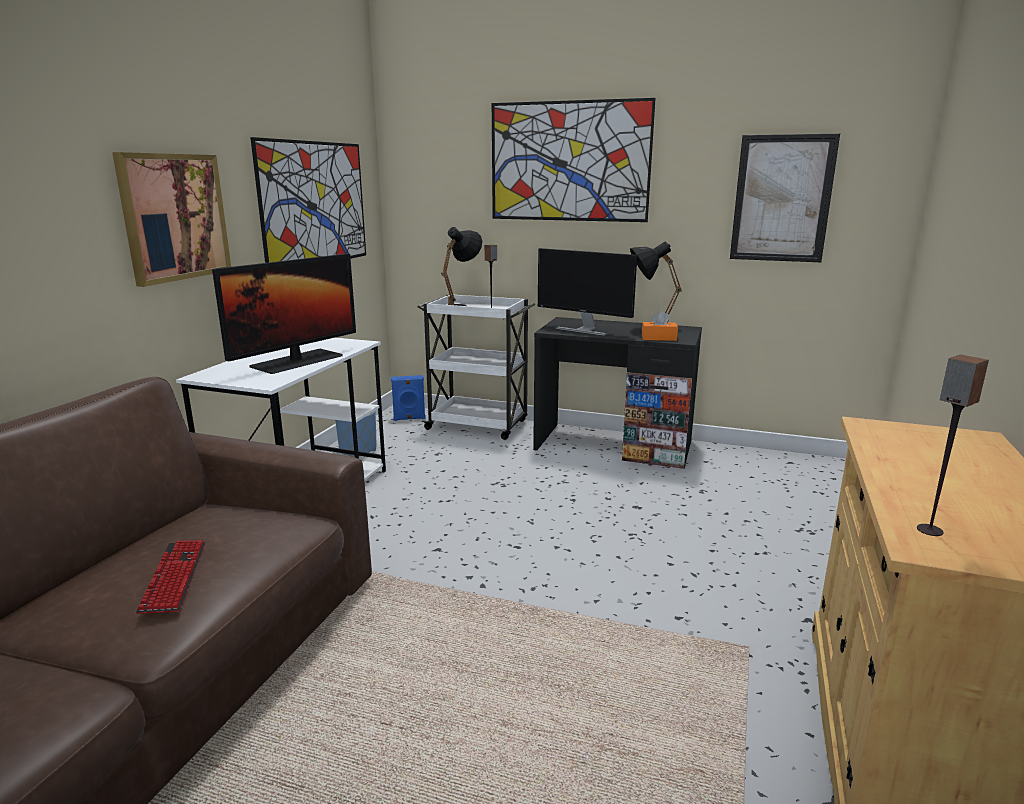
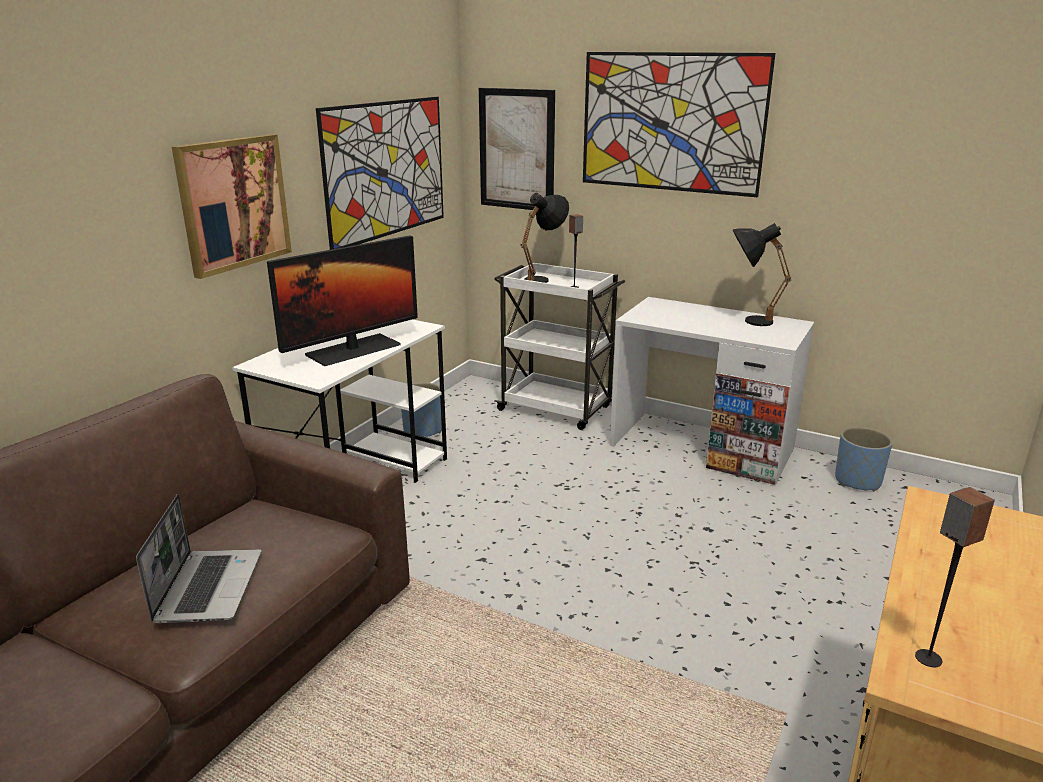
camera: 10 degrees right, 5 degrees up
(174, 577) = (208, 586): keyboard -> laptop
(409, 418) = (483, 395): blue speaker -> none
(584, 330) = (673, 319): monitor -> none
(613, 445) = (701, 446): black desk -> white desk
(659, 338) = (756, 337): orange tissue box -> none
(750, 461) = (858, 481): none -> blue planter
(782, 199) = (921, 180): picture -> picture (516, 150)

